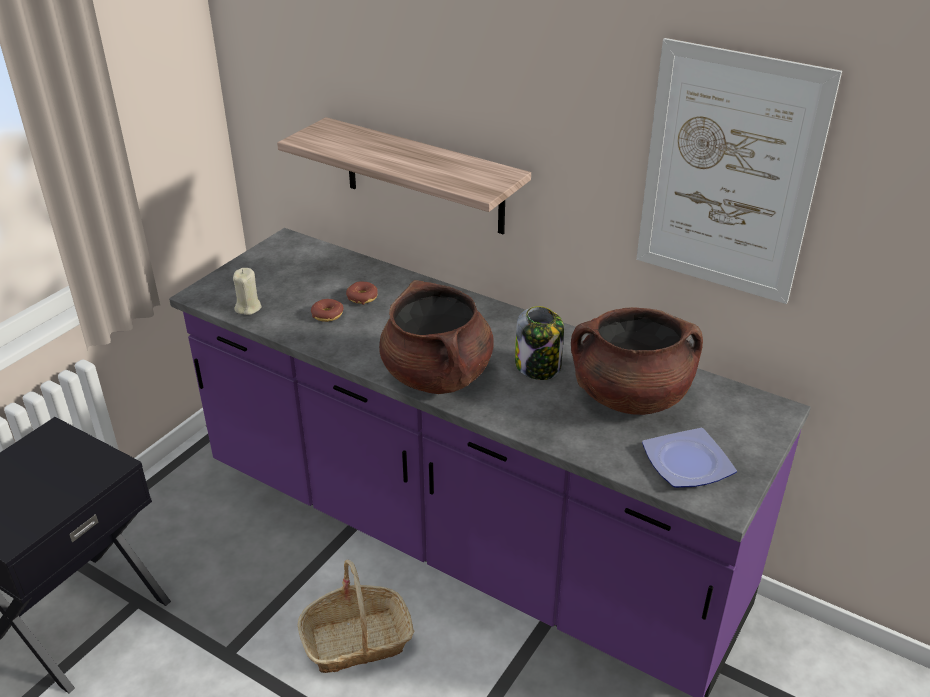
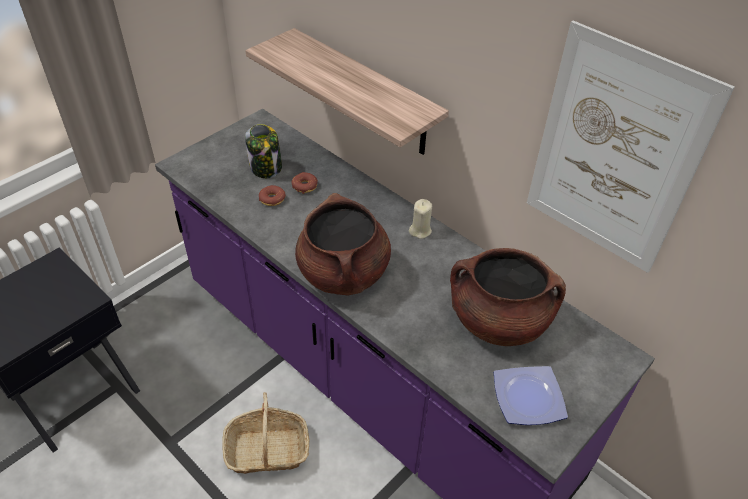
camera: 10 degrees right, 10 degrees up
(248, 308) = (212, 183): beige candle -> beige candle (420, 230)
(538, 366) = (429, 278): jar -> jar (266, 168)

